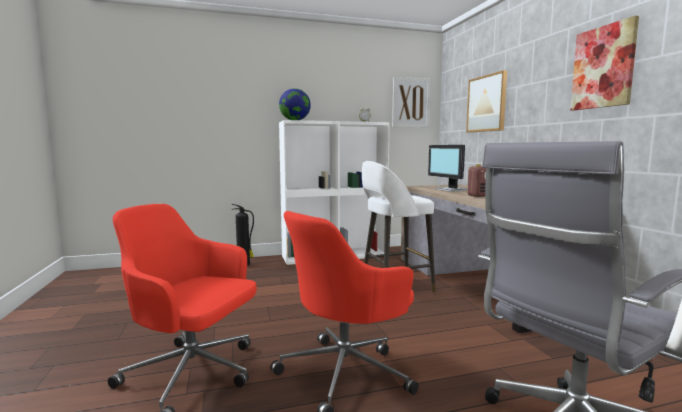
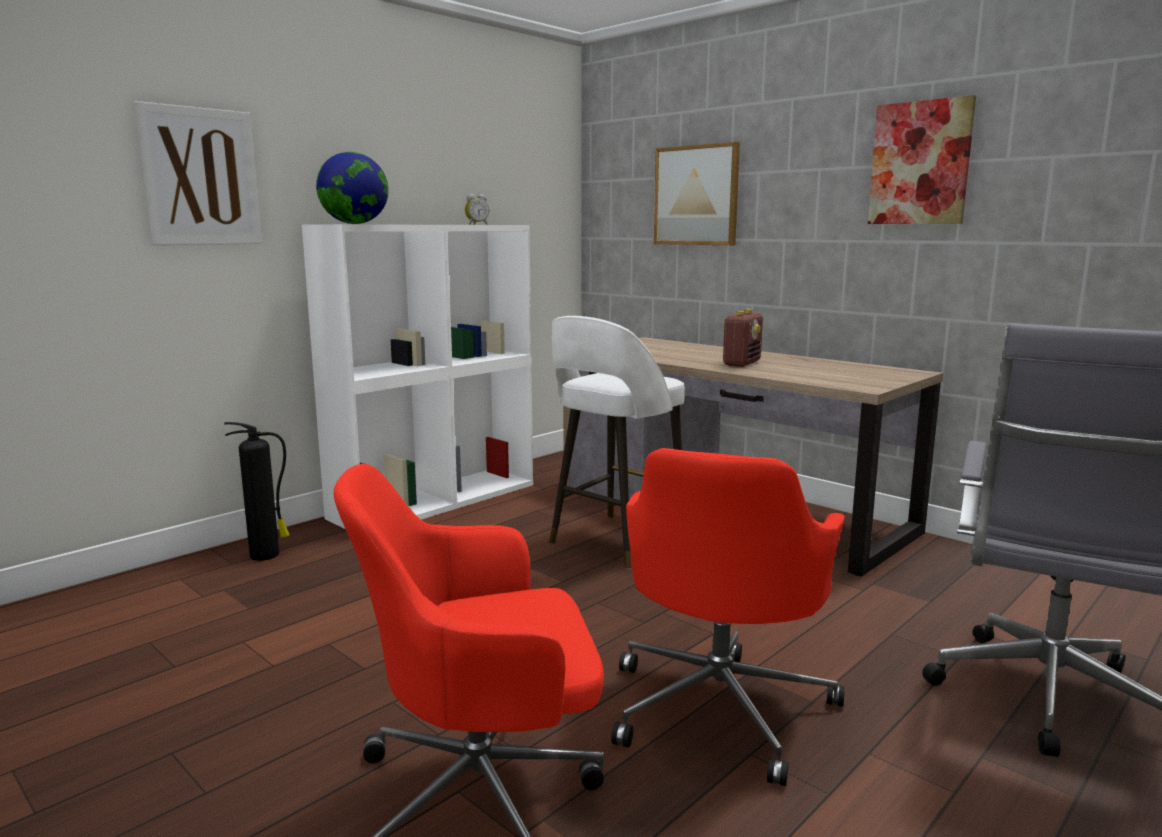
camera: 30 degrees left, 5 degrees up
(411, 103) = (537, 182): picture -> picture (201, 177)
(451, 190) = (666, 353): monitor -> none

